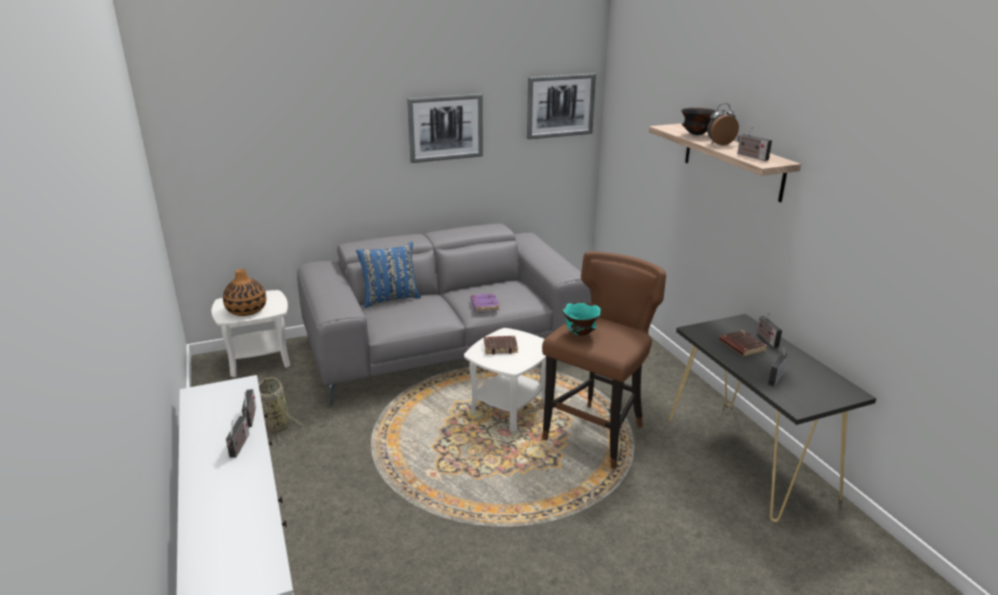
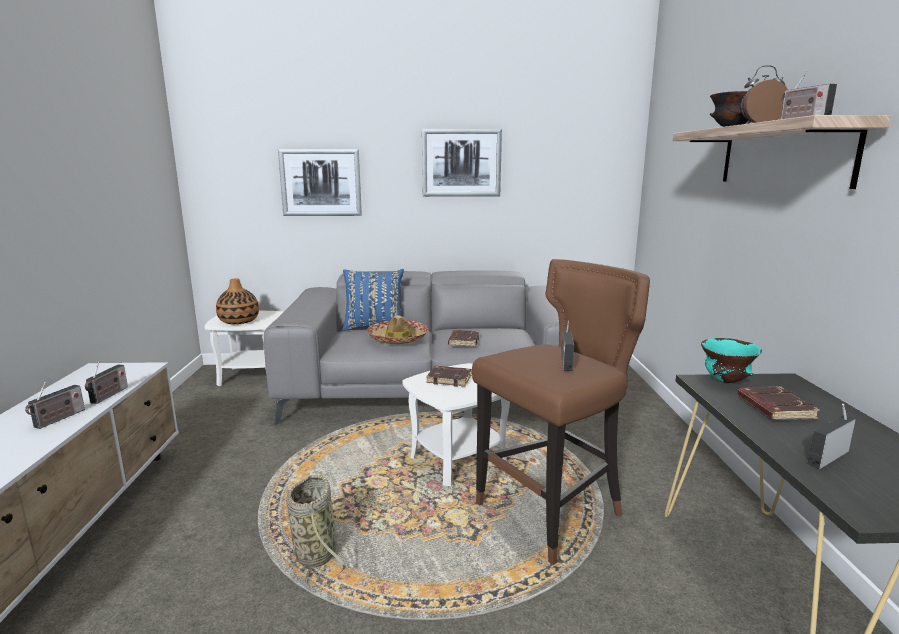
camera: 20 degrees right, 10 degrees down
(276, 425) = (211, 431): basket -> basket (316, 552)
(426, 311) = (398, 339): none -> hat
(484, 305) = (463, 341): purple book -> brown book
(560, 106) = (592, 149): picture -> picture (321, 182)
(580, 334) = (522, 358): turquoise bowl -> turquoise bowl (725, 381)
(766, 339) = (822, 405): radio -> radio (565, 361)

